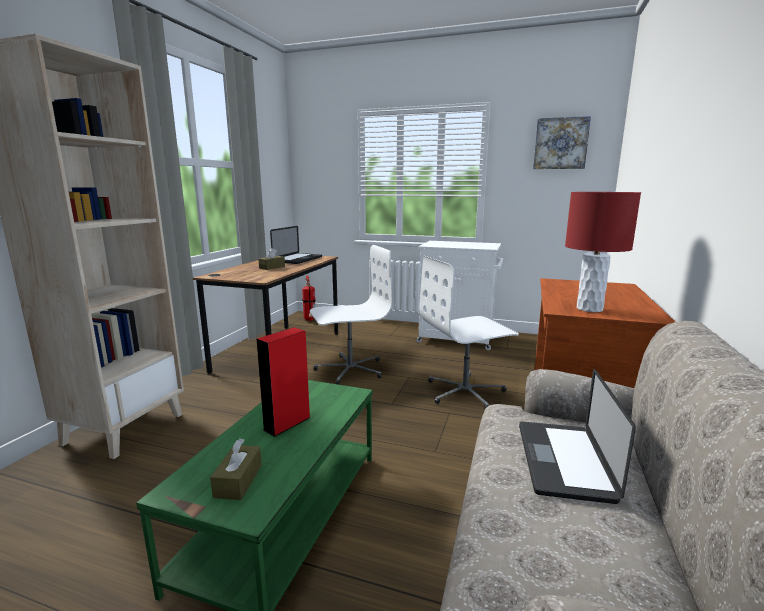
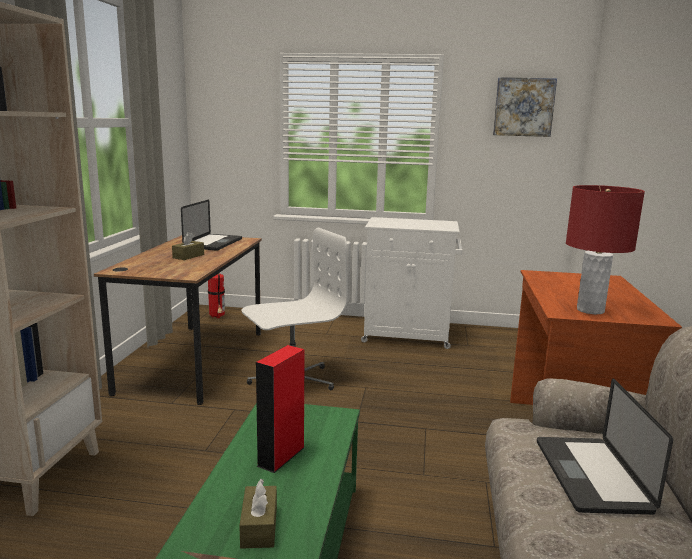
camera: 10 degrees left, 0 degrees up
(465, 392) = (436, 402): white office chair -> none

